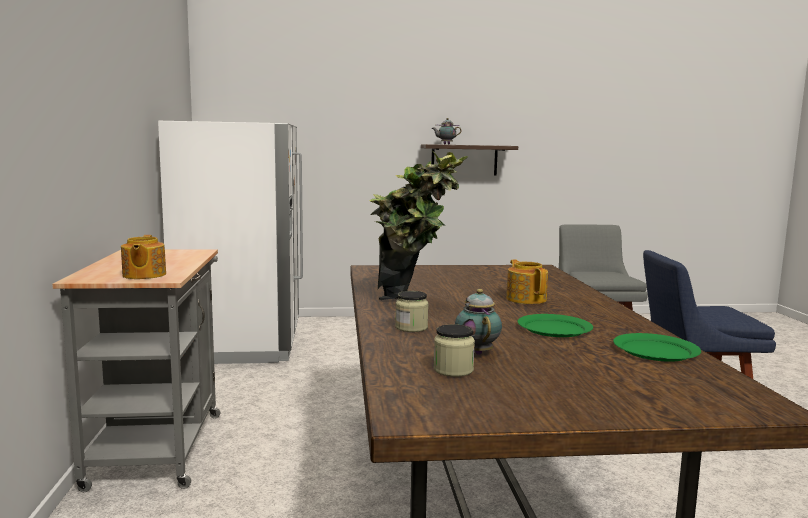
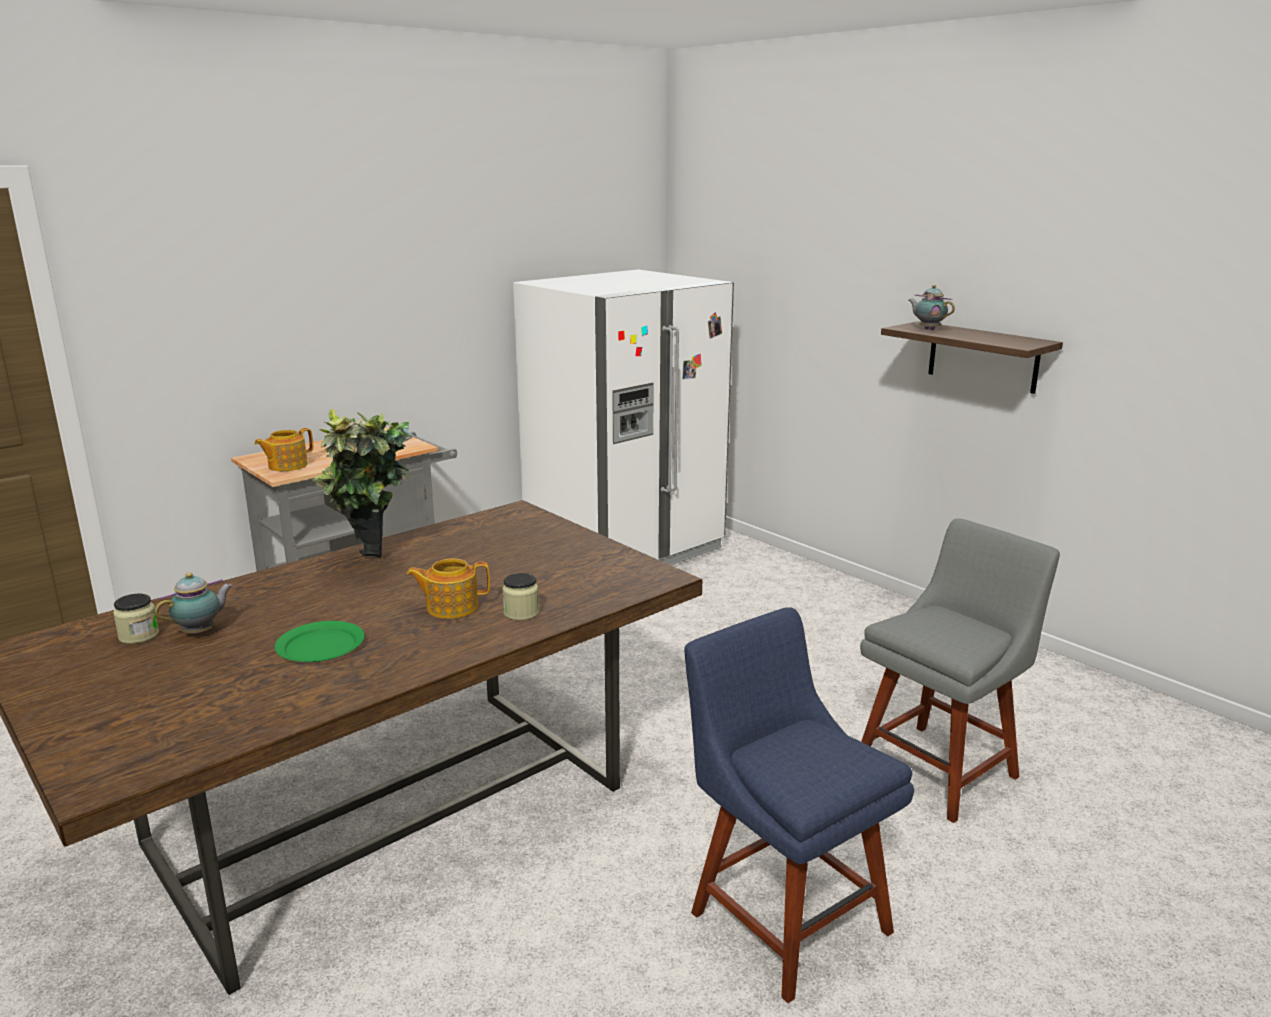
camera: 55 degrees right, 10 degrees up
(411, 327) = (267, 589): jar -> jar (521, 613)
(526, 299) = (451, 607): teapot -> teapot turned 135 degrees counterclockwise
(655, 350) = (269, 708): green plate -> none

